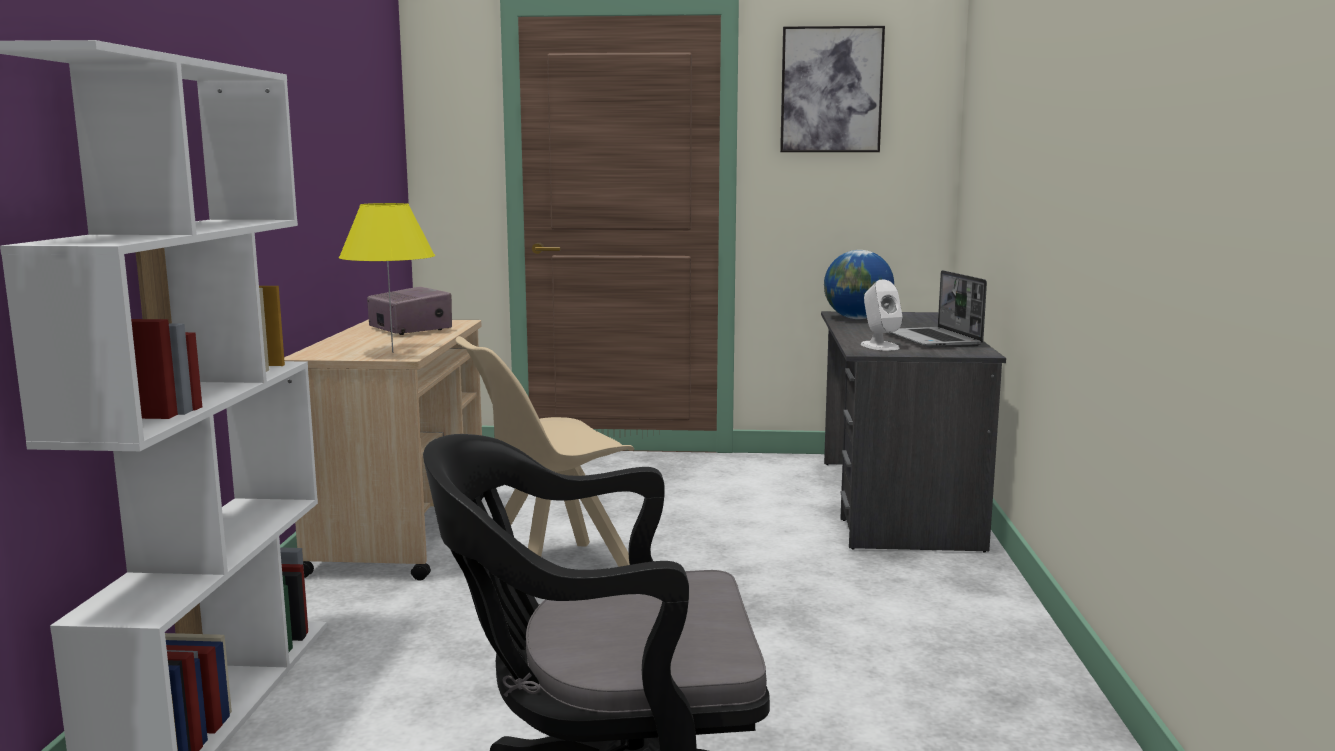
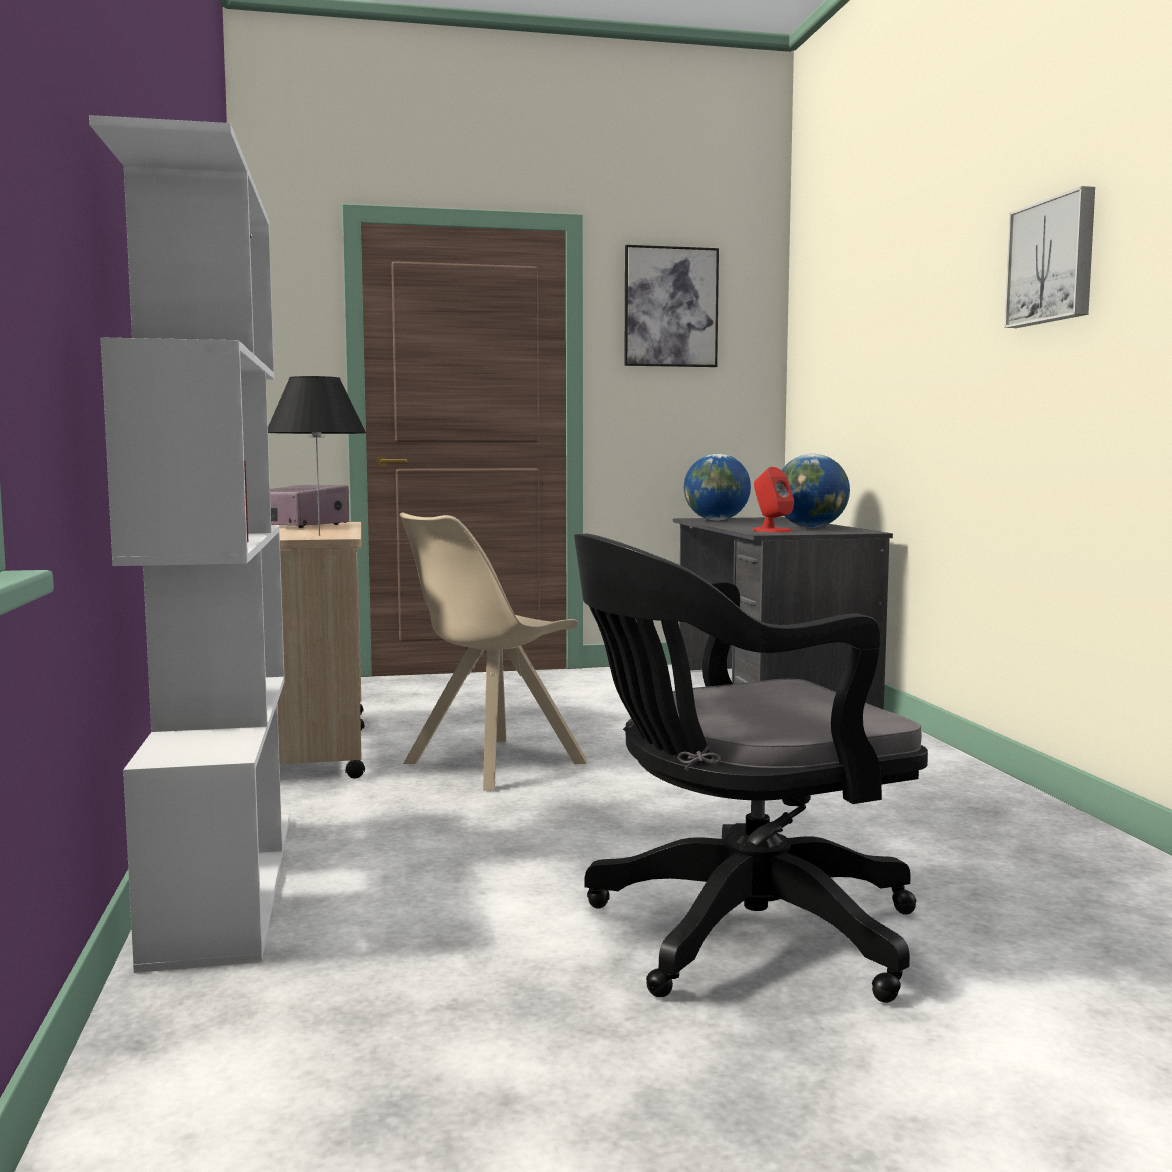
camera: 15 degrees left, 5 degrees down
(392, 352) = (318, 535): yellow table lamp -> black table lamp
(879, 346) = (771, 530): white speaker -> red speaker
(934, 340) = (811, 527): laptop -> globe
(1134, 87) = (1053, 261): none -> picture

